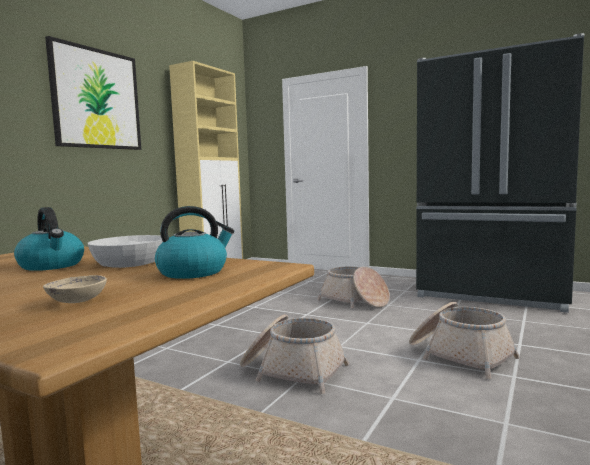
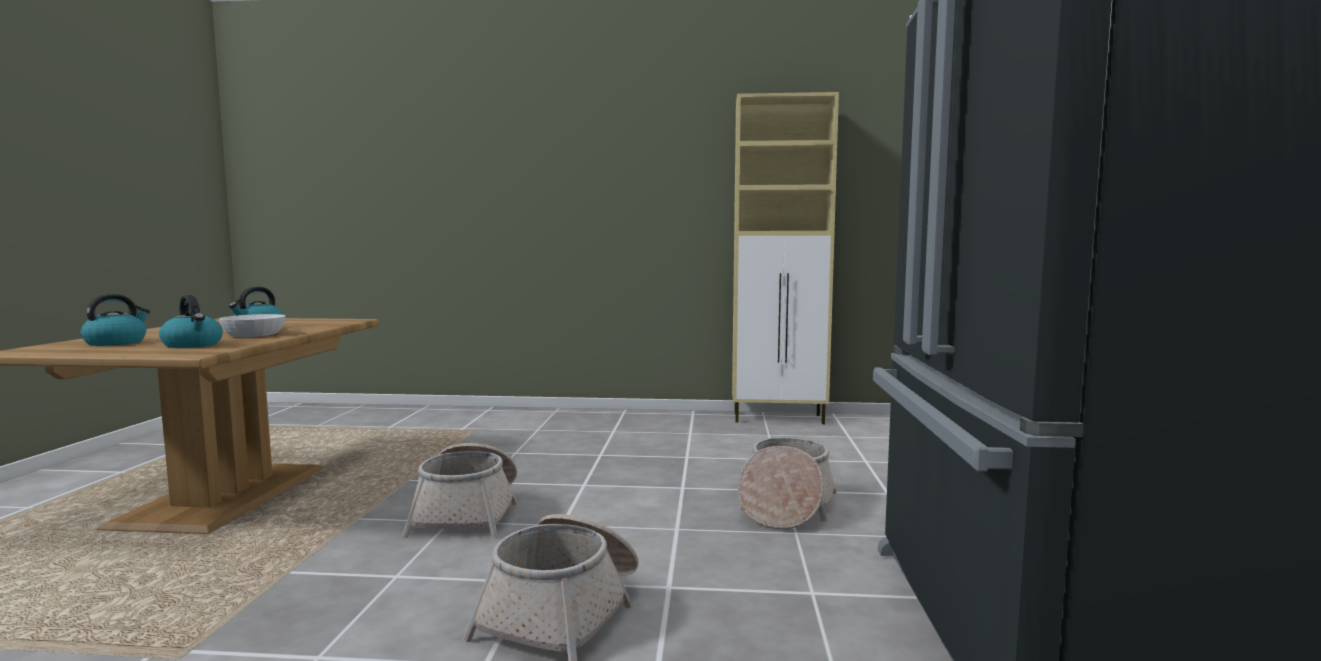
camera: 65 degrees right, 0 degrees up
(77, 301) = (116, 342): beige bowl -> kettle
(96, 99) = (621, 166): picture -> none

